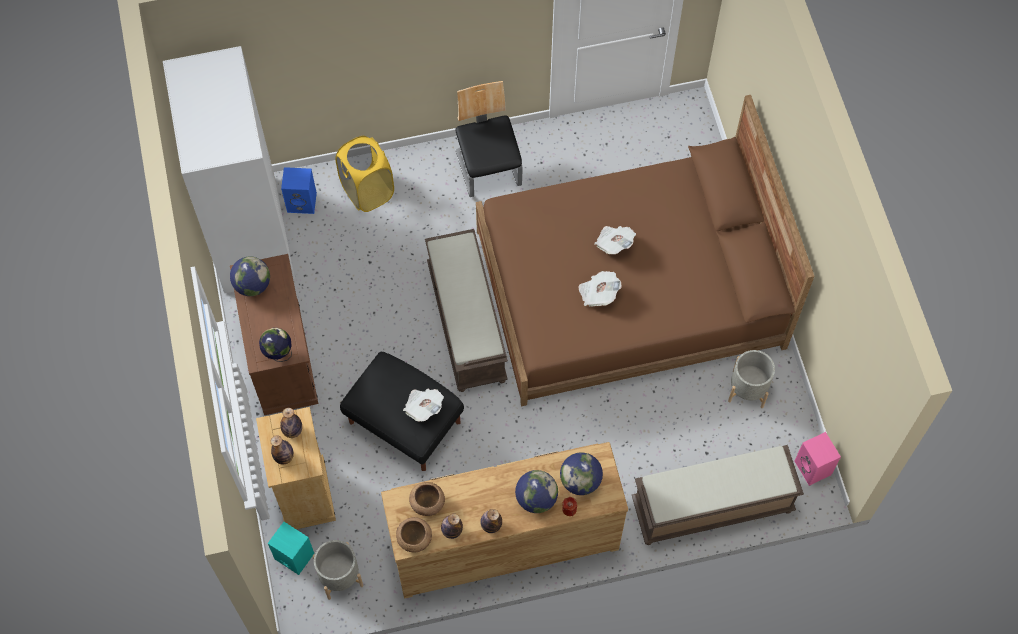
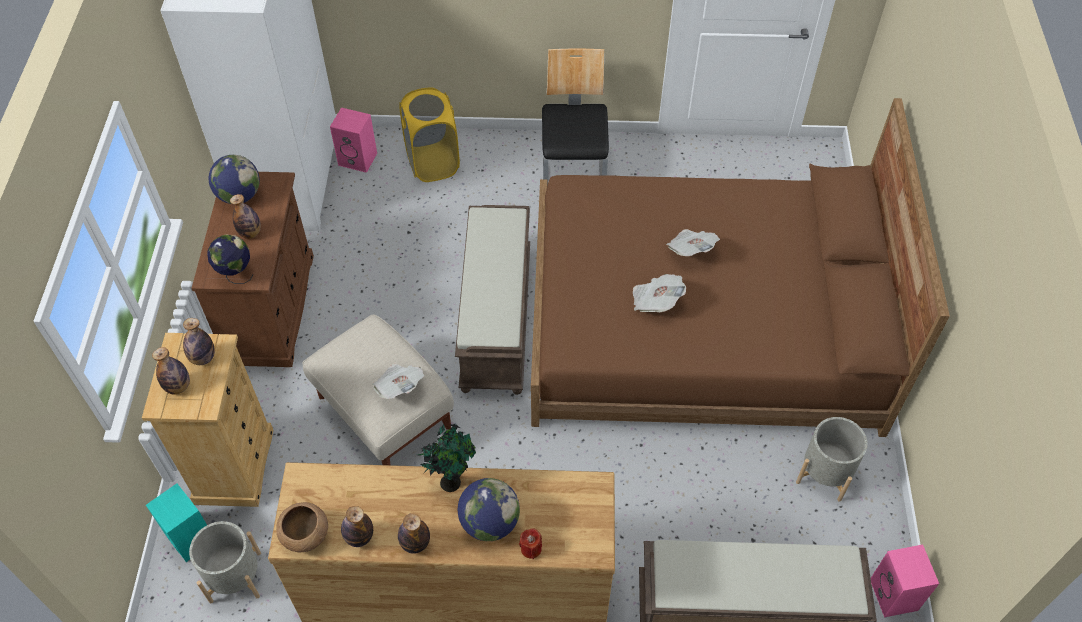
camera: 15 degrees right, 10 degrees down
(275, 316) = (250, 233): none -> bottle
(302, 202) = (359, 159): blue speaker -> pink speaker
(404, 421) = (384, 411): black ottoman -> beige ottoman
(427, 502) = (341, 491): brown bowl -> none
(500, 476) = (451, 480): none -> potted plant
(580, 481) = (558, 514): globe -> none

